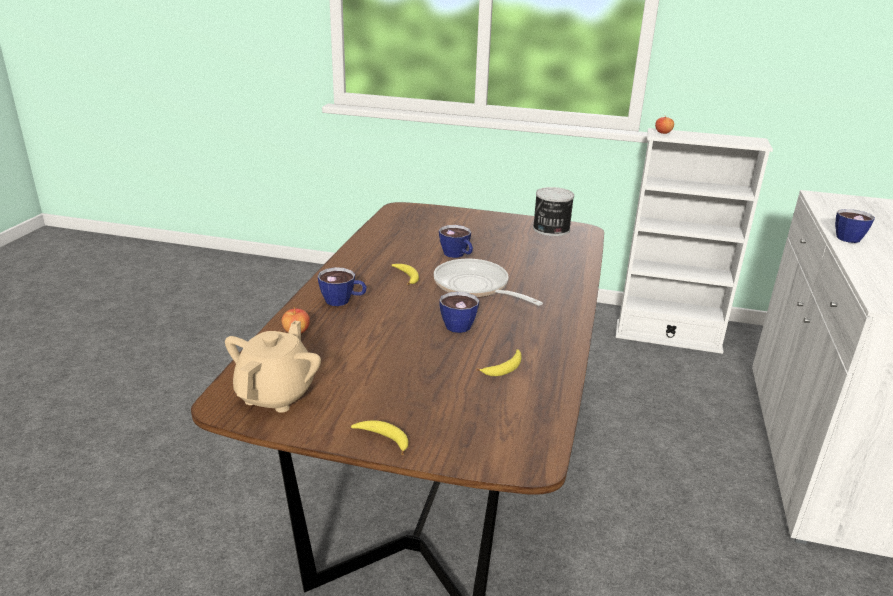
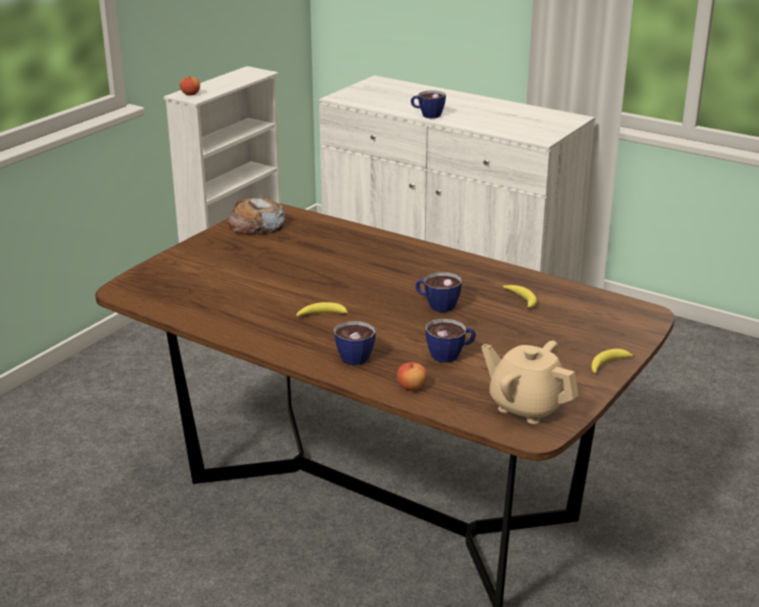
camera: 70 degrees left, 0 degrees up
(457, 255) = (287, 281): cup -> cup (451, 355)
(475, 287) = (368, 285): frying pan -> none
(550, 229) = (257, 225): can -> bread

